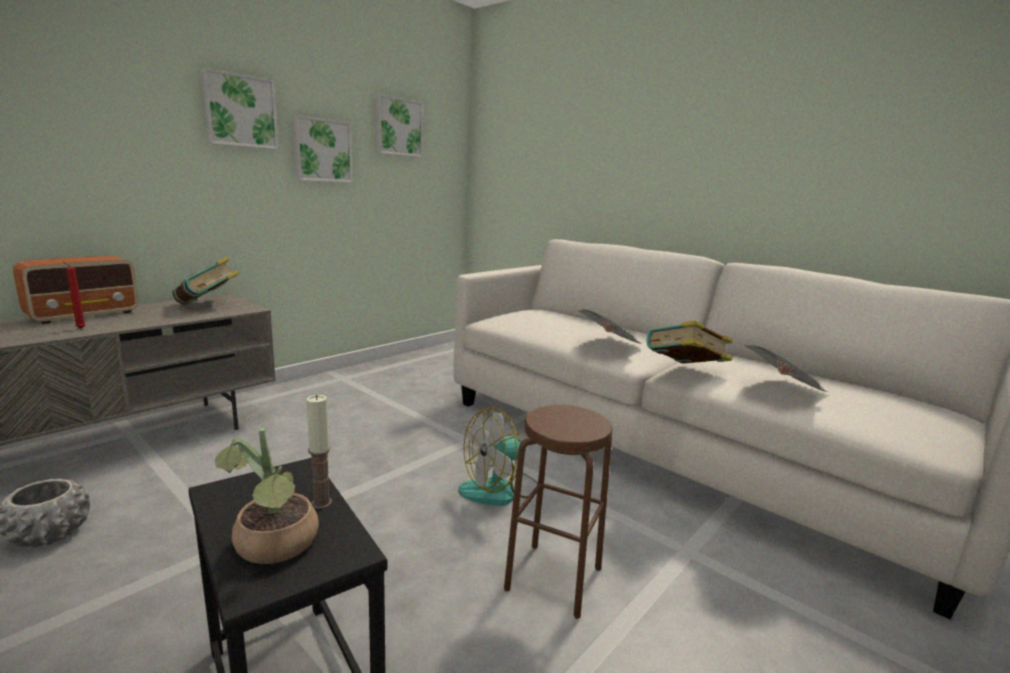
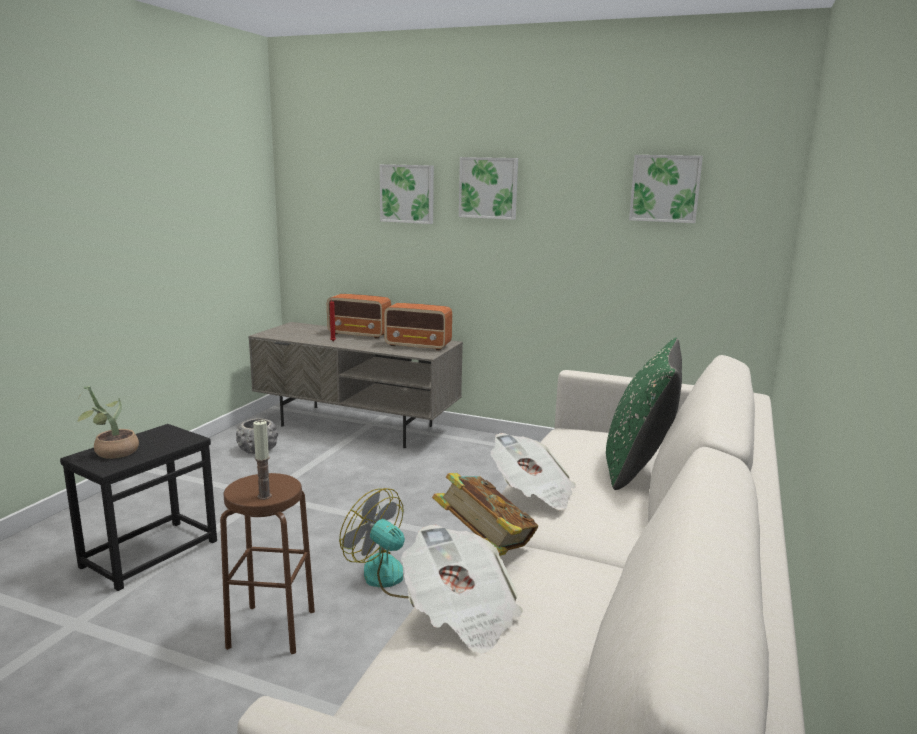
camera: 70 degrees right, 0 degrees up
(208, 305) = (418, 346): book -> radio
(321, 503) = (155, 452): candle -> candle (264, 496)
(322, 150) = (563, 219): picture -> picture (407, 193)
(576, 318) = (638, 466): none -> green pillow

